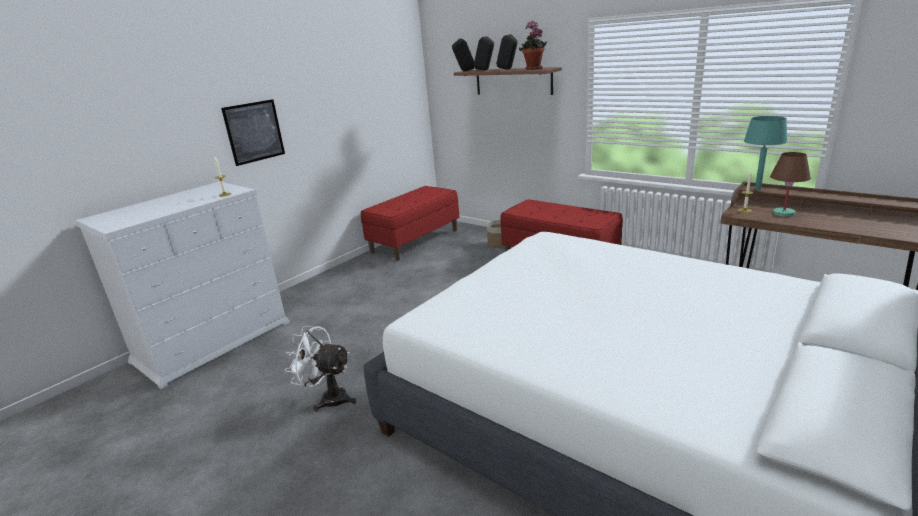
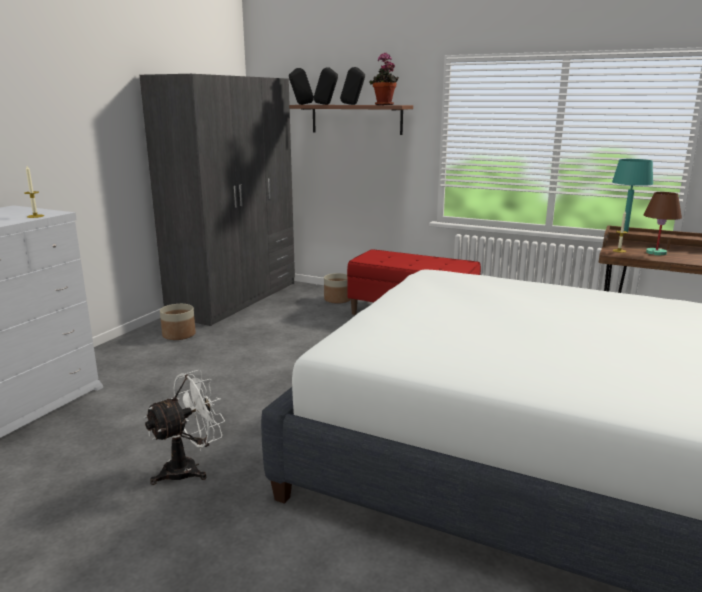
camera: 15 degrees left, 5 degrees down
(254, 132) = (59, 148): picture -> none
(328, 398) = (189, 468): white fan -> white fan turned 135 degrees clockwise
(360, 275) = (179, 335): none -> planter
(415, 241) = (235, 298): red bench -> grey wardrobe

